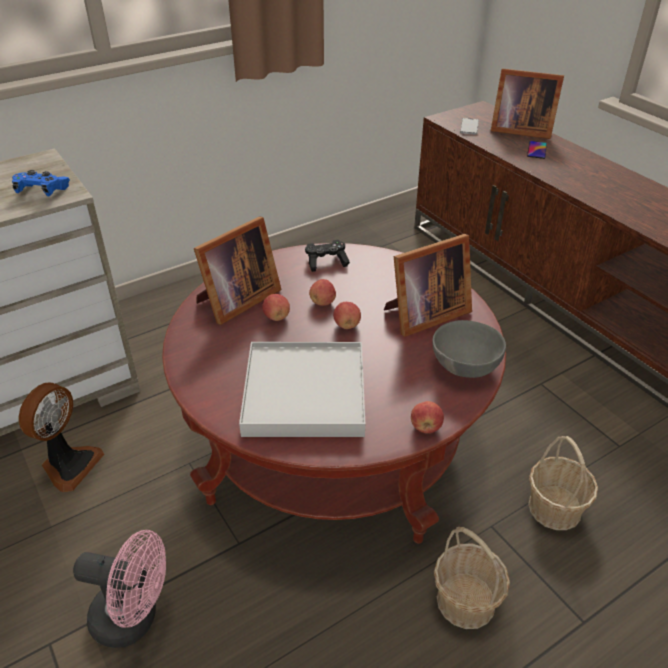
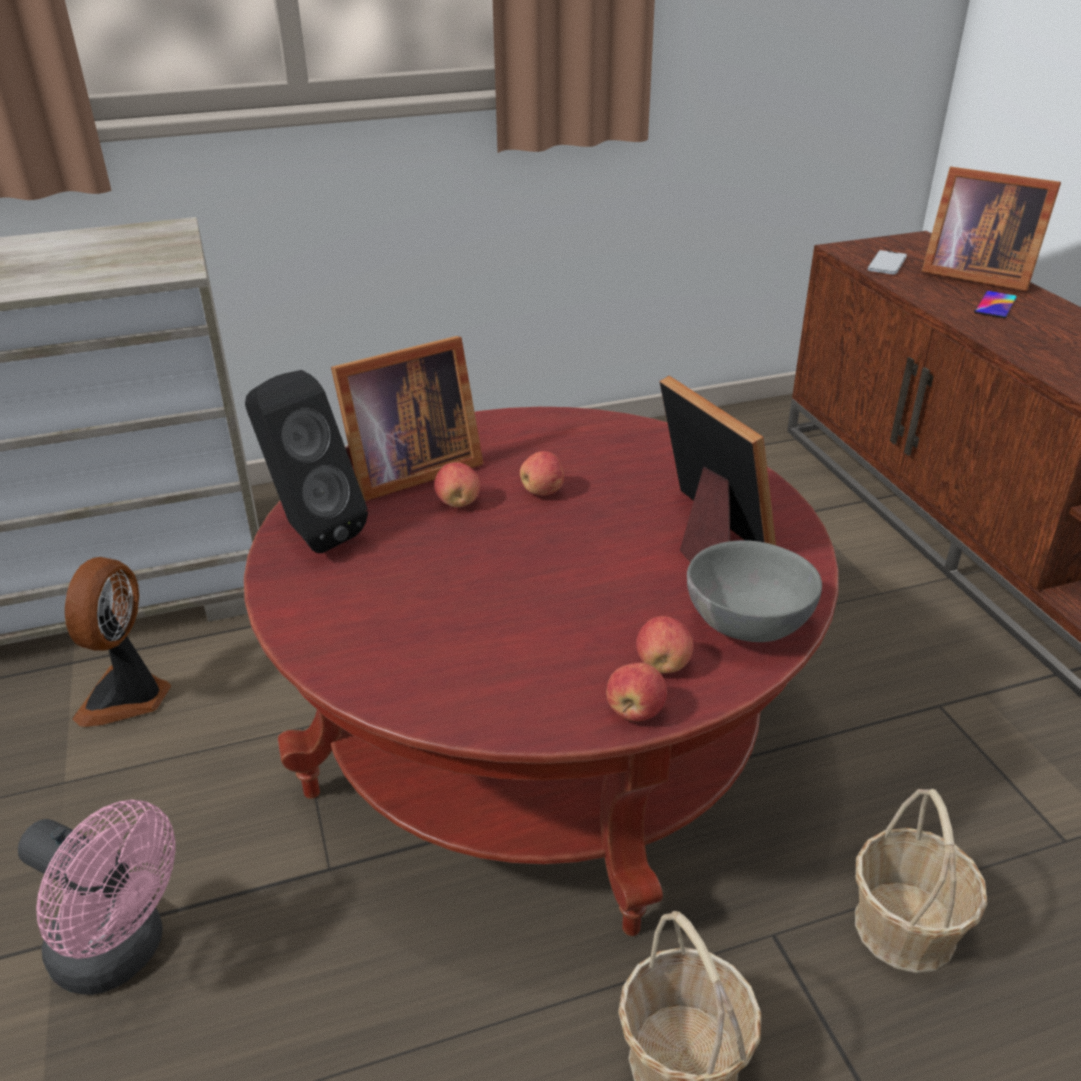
camera: 15 degrees right, 5 degrees down
(42, 191) = (142, 264): blue game controller -> none
(69, 465) = (128, 697): fan -> fan turned 150 degrees clockwise
(196, 350) = (310, 532): none -> black speaker
(304, 393) = (450, 621): white tray -> none
(326, 262) = (574, 435): black game controller -> none
(347, 325) = (567, 530): apple -> apple (663, 664)
(423, 315) = (705, 533): picture frame -> picture frame turned 105 degrees counterclockwise

